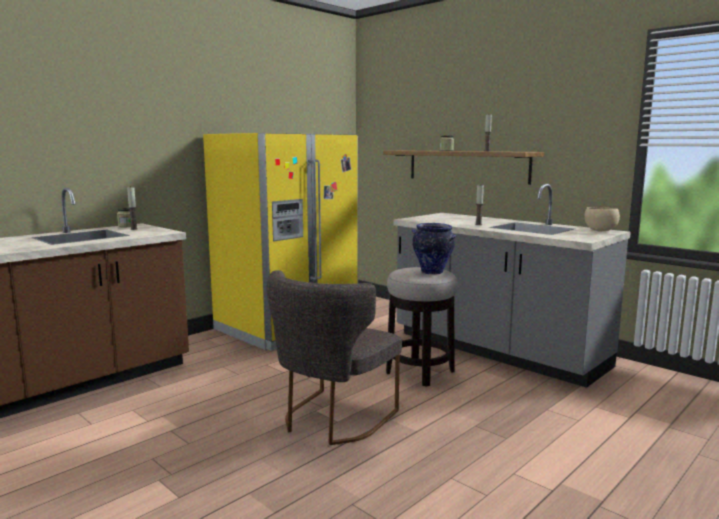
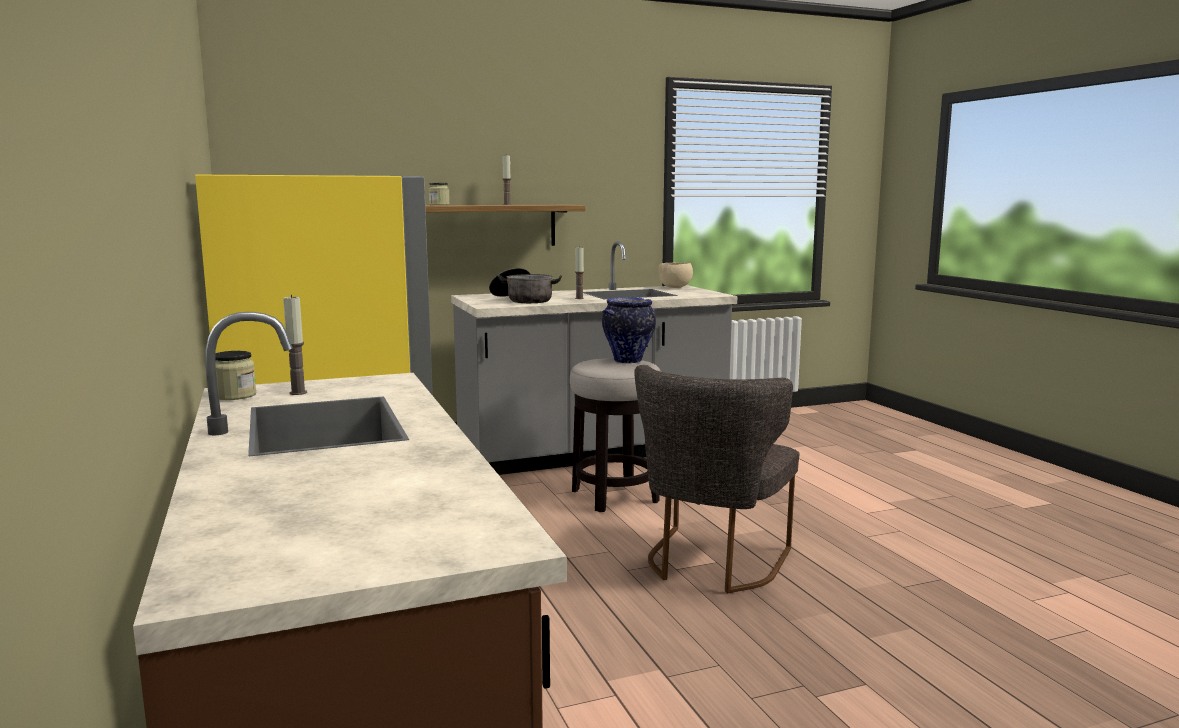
camera: 65 degrees left, 0 degrees up
(332, 420) = (711, 564): grey chair -> grey chair turned 60 degrees clockwise
(446, 220) = (523, 300): none -> cooking pot

